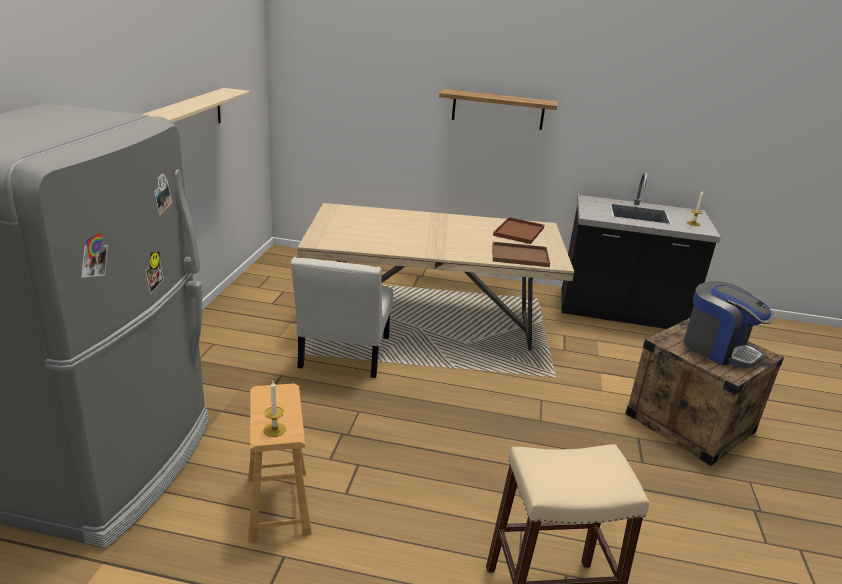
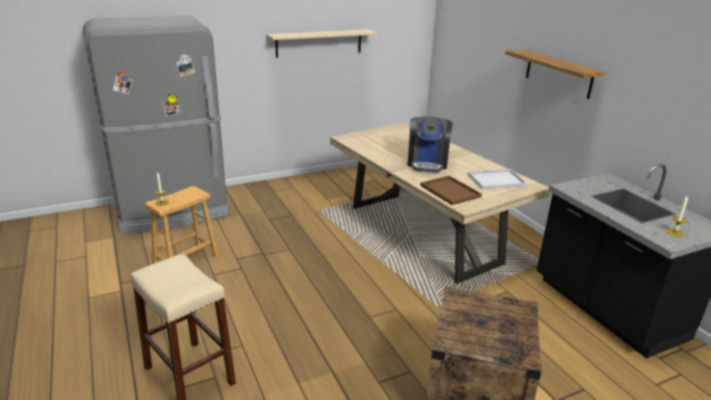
camera: 55 degrees right, 0 degrees up
(343, 355) = (337, 223): white chair -> none
(518, 231) = (497, 180): brown tray -> white tray
(718, 349) = (489, 327): coffee machine -> coffee machine (427, 163)

